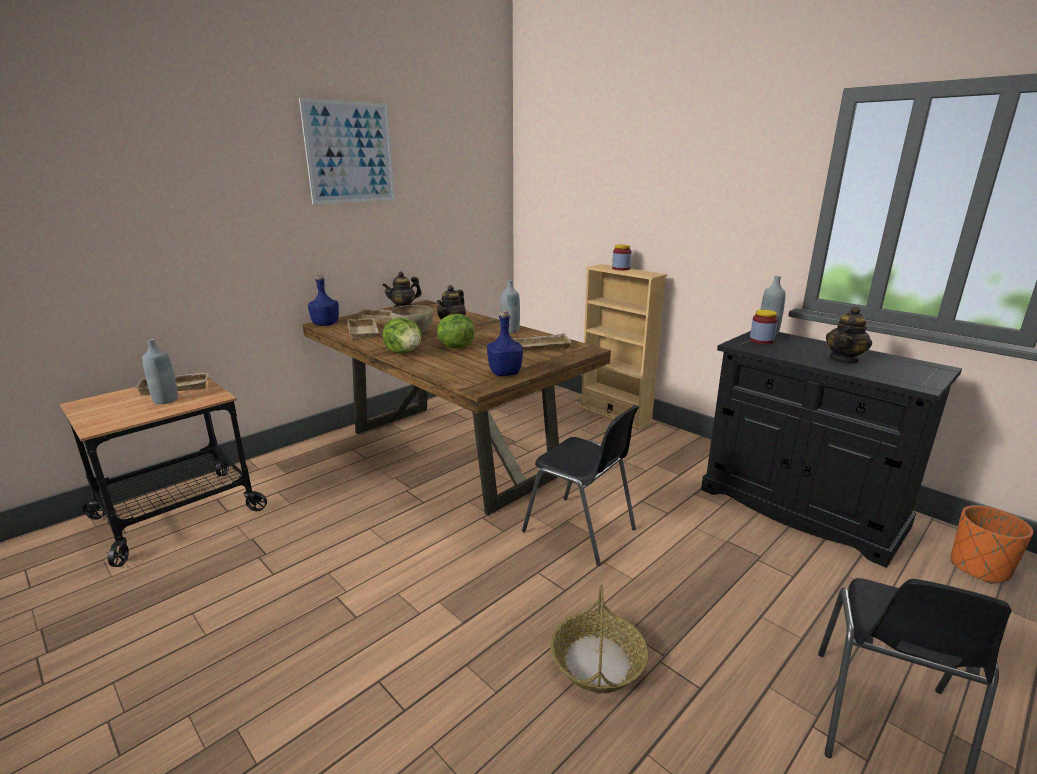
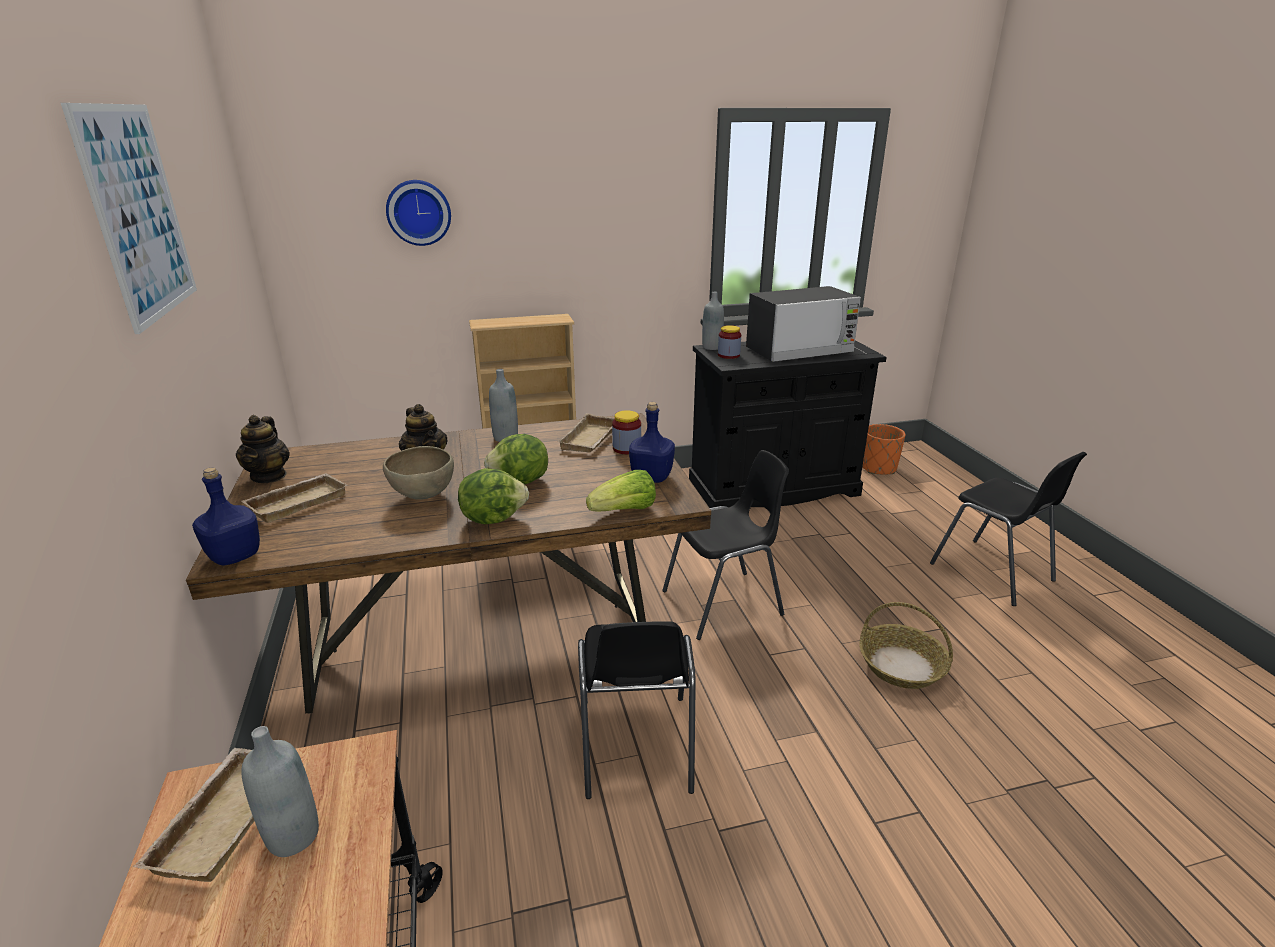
camera: 60 degrees left, 5 degrees up
(364, 332) = (350, 530): beige tray -> none
(393, 539) = (635, 746): none -> black chair
(446, 376) = (625, 511): none -> lettuce
(588, 182) = (418, 212): none -> wall clock
(621, 268) = (513, 320): jar -> jar (626, 448)
(844, 359) = (799, 351): teapot -> microwave

